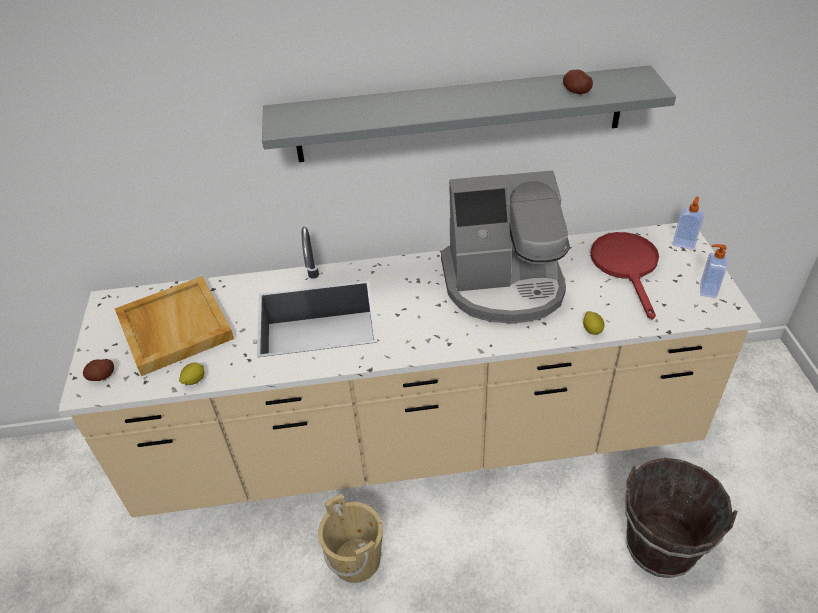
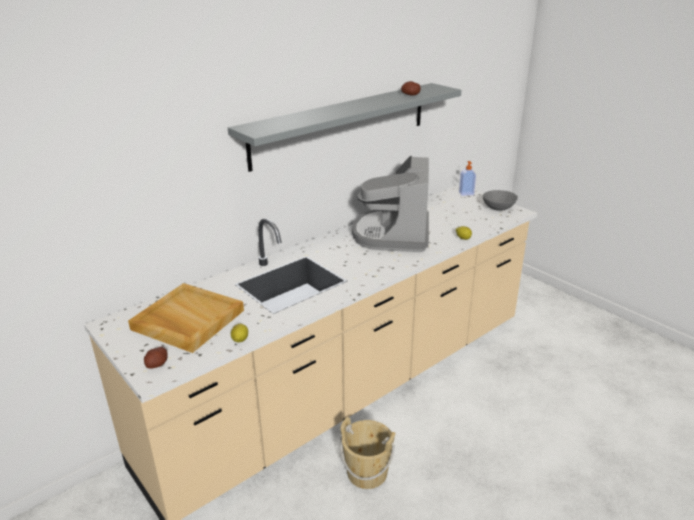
camera: 35 degrees left, 15 degrees down
(504, 285) = (393, 234): coffee machine -> coffee machine turned 135 degrees clockwise
(627, 266) = (449, 209): red frying pan -> none
(660, 546) = (534, 379): brown bucket -> none
(707, 290) = (499, 207): soap dispenser -> grey bowl

